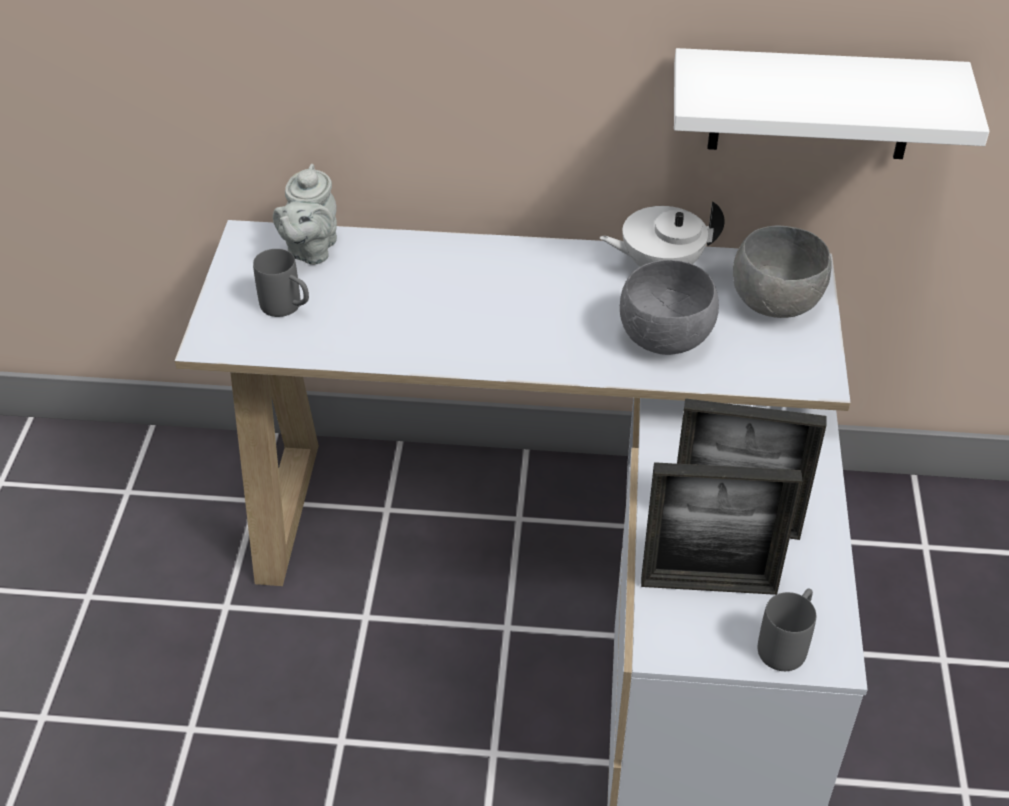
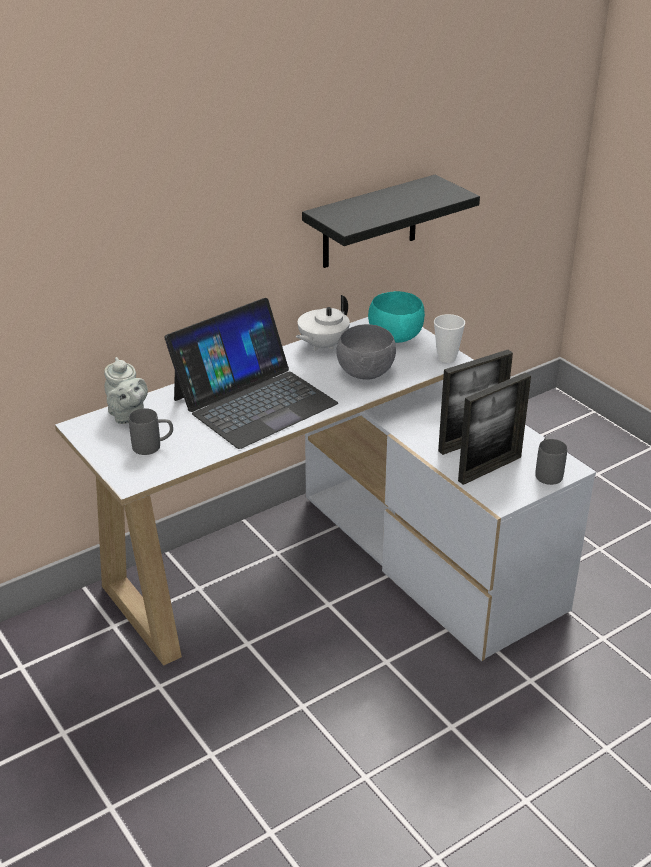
camera: 40 degrees left, 10 degrees down
(474, 305) = (254, 401): none -> laptop
(776, 302) = (395, 337): grey bowl -> turquoise bowl
(810, 374) = (446, 358): none -> cup
(813, 104) = (370, 223): white shelf -> black shelf

